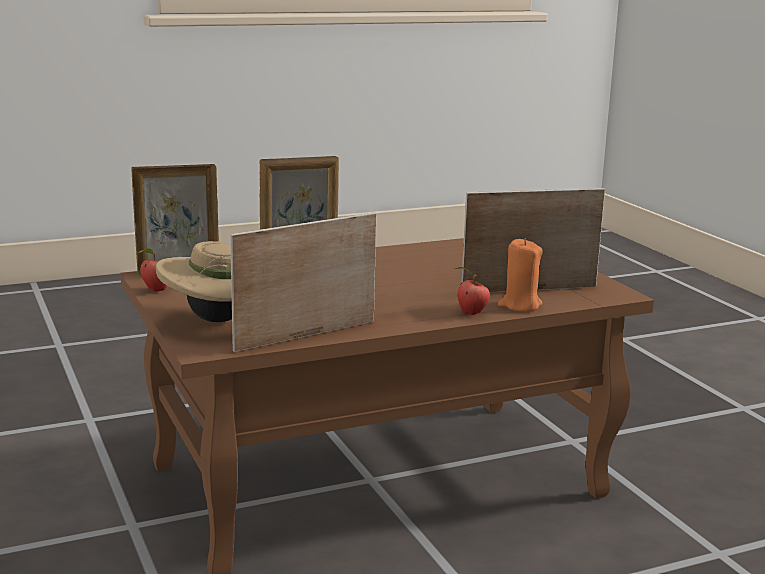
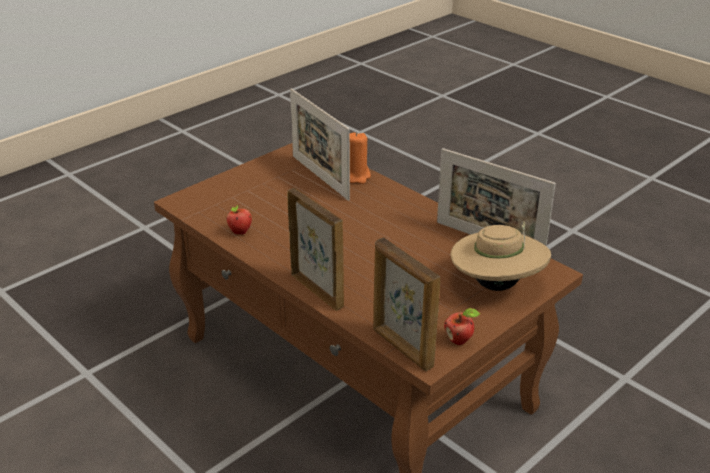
camera: 110 degrees left, 15 degrees up
(470, 313) = (387, 191): apple -> apple (240, 232)

